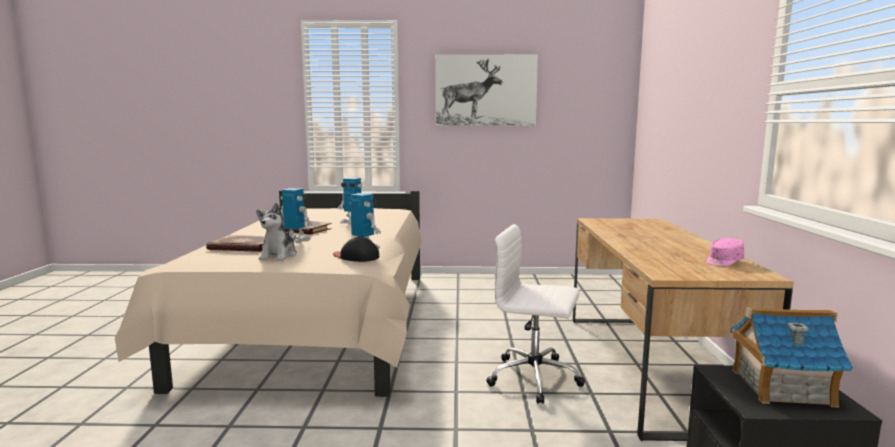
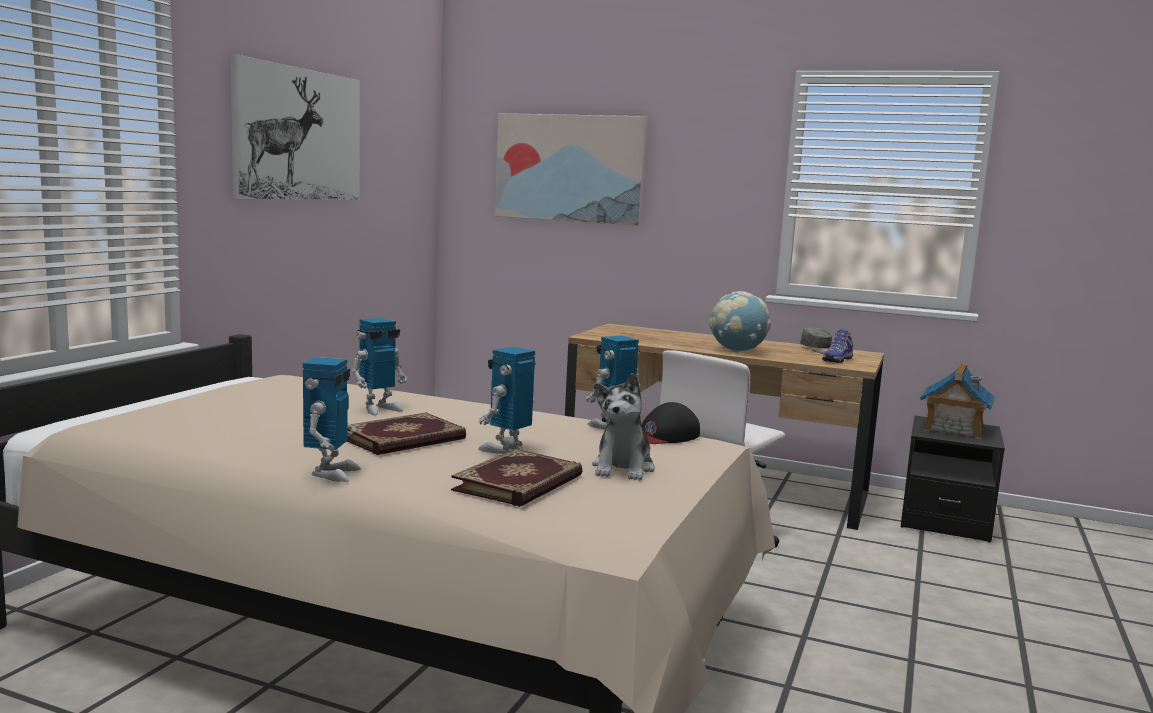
camera: 70 degrees left, 0 degrees up
(245, 230) = (331, 473): none -> toy robot
(279, 256) = (623, 468): plush toy -> plush toy turned 75 degrees clockwise
(638, 245) = (737, 350): none -> globe
(675, 94) = (570, 168): none -> picture
(681, 268) = (836, 360): none -> shoe
(723, 261) = (817, 350): pink cap -> grey cap

